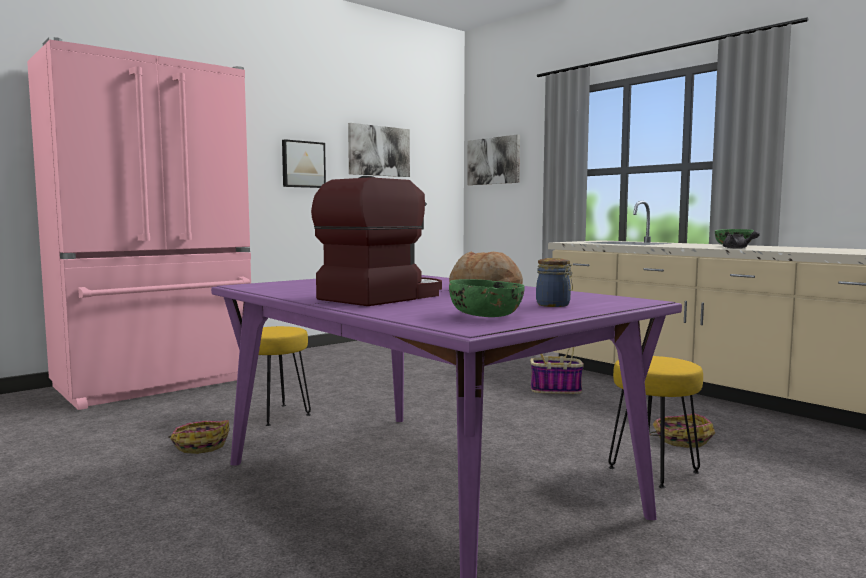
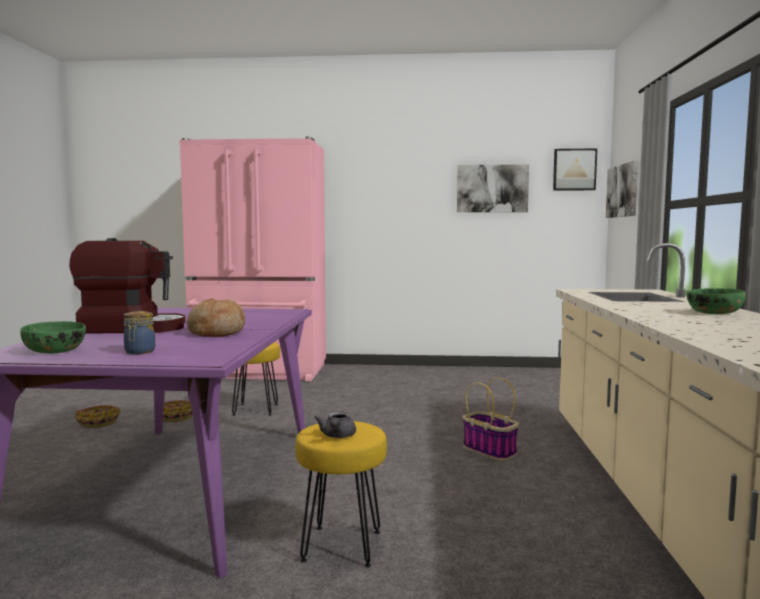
camera: 45 degrees right, 0 degrees up
(303, 164) = (409, 206): picture -> picture (574, 169)
(681, 440) = (452, 535): basket -> basket (98, 422)
(738, 248) = (660, 317): grey teapot -> grey teapot (337, 436)

